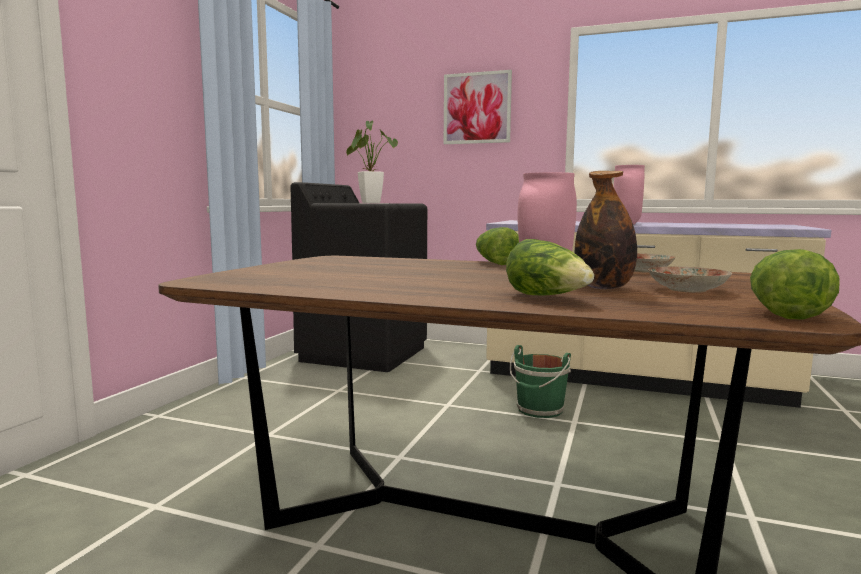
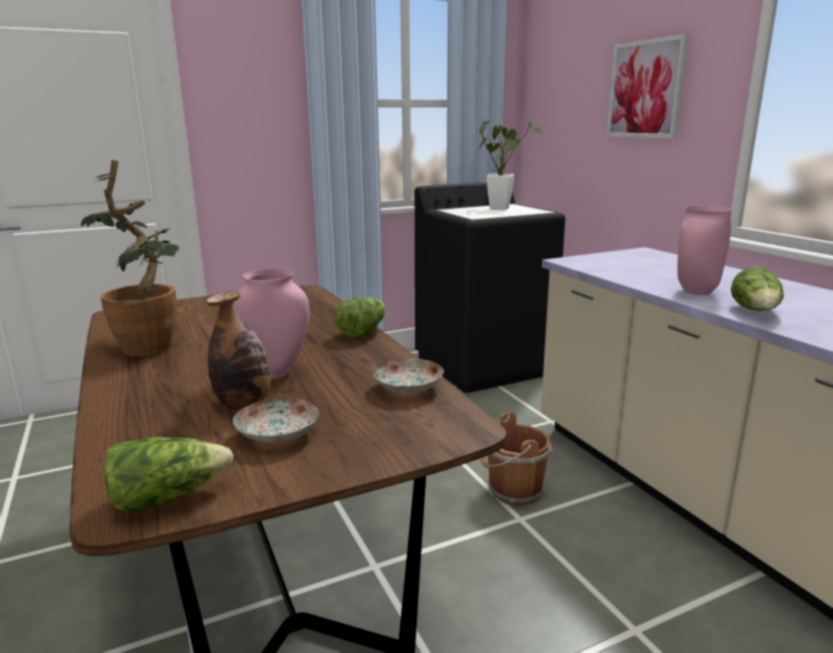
camera: 45 degrees right, 10 degrees up
(361, 285) = (154, 343): none -> potted plant
(539, 410) = (513, 490): green bucket -> brown bucket
(548, 297) = (158, 402): lettuce -> lettuce (756, 311)

